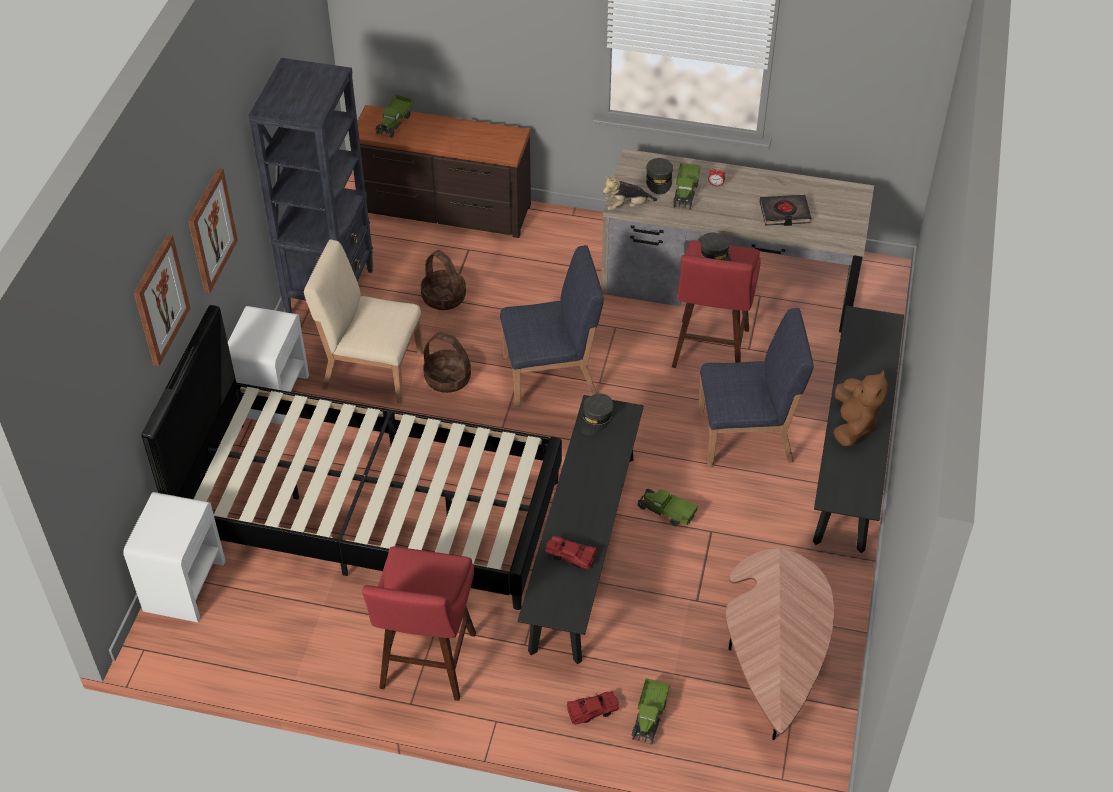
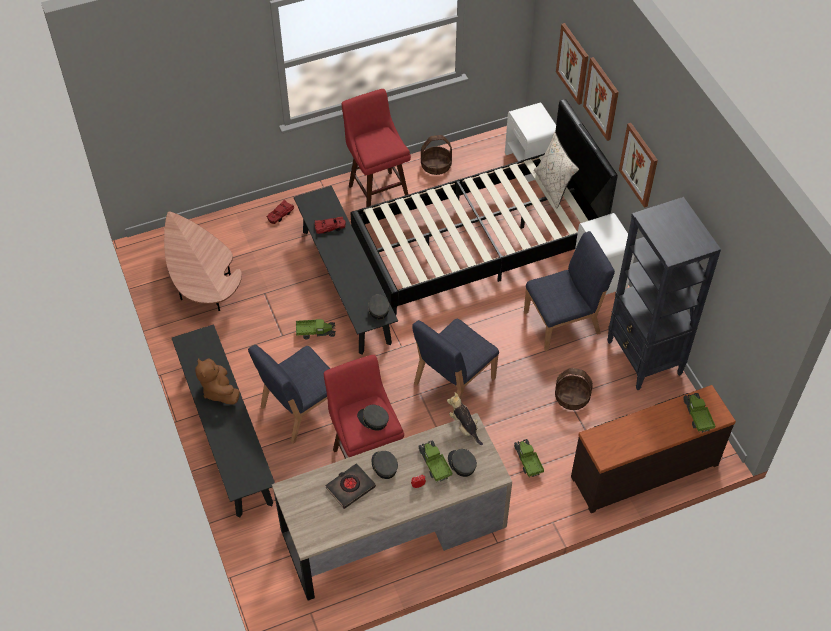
camera: 145 degrees right, 5 degrees up
(122, 378) = (573, 63): none -> picture
(232, 461) = (553, 187): none -> beige pillow
(371, 369) = (563, 322): beige chair -> blue chair
(448, 378) = (513, 342): basket -> basket (436, 166)
(627, 206) = (464, 427): plush toy -> plush toy turned 75 degrees counterclockwise
(649, 716) = (250, 226): toy truck -> toy truck (527, 461)
(737, 213) = (384, 466): none -> grey cap

